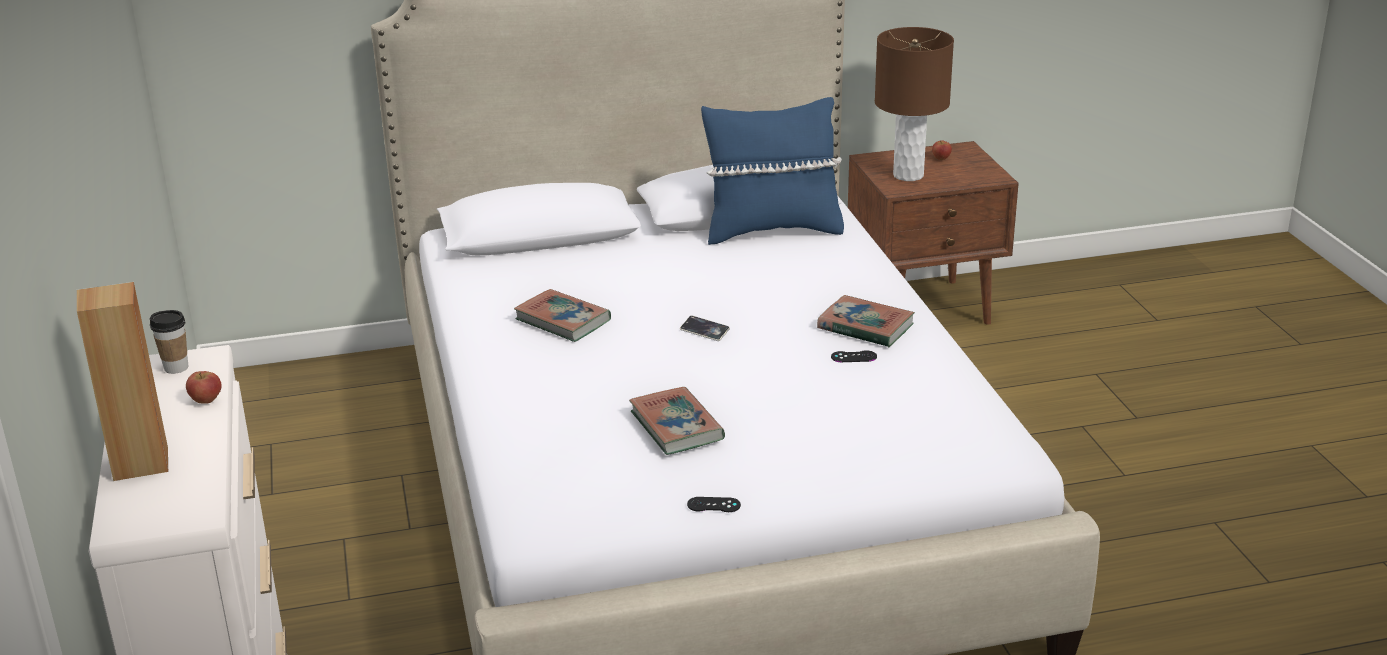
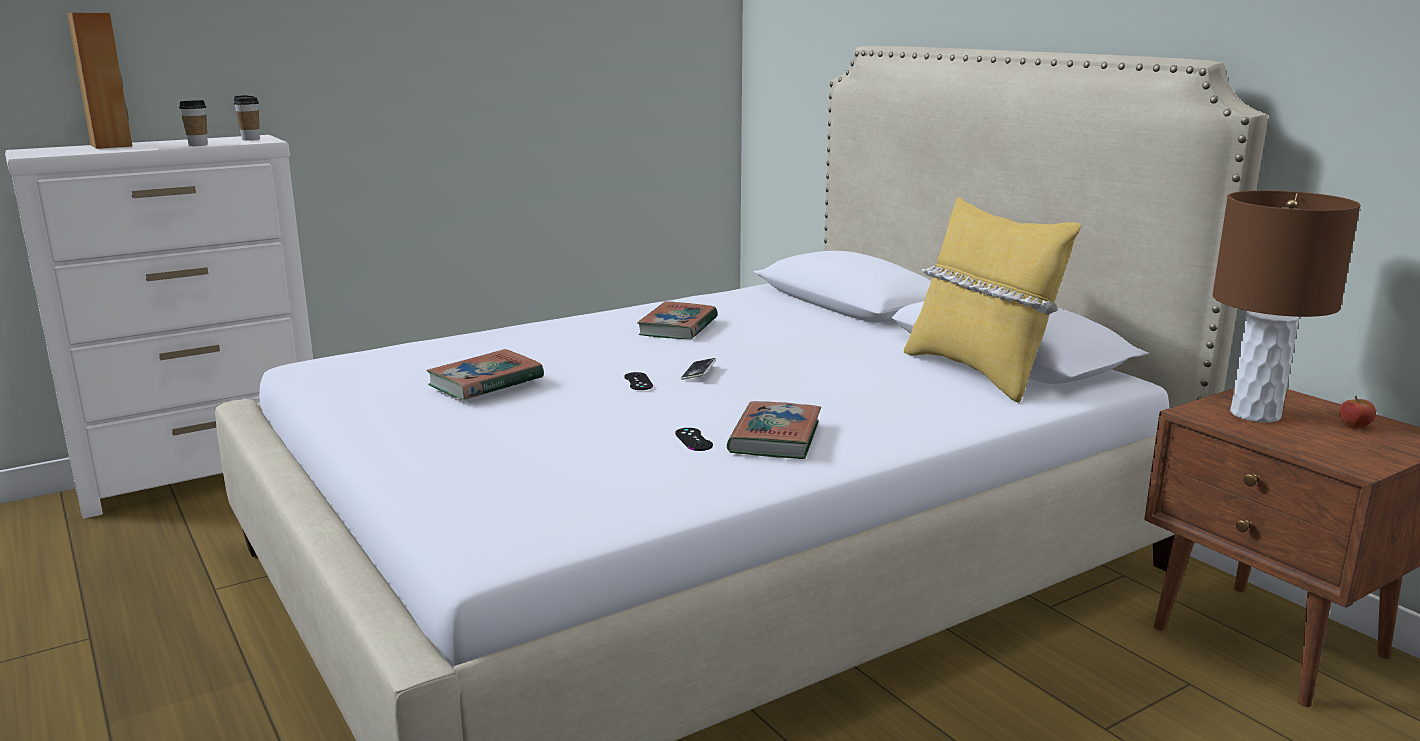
camera: 70 degrees right, 10 degrees down
(206, 400) = (198, 145): apple -> cup
(713, 505) = (343, 415): black game controller -> black game controller (638, 381)
(772, 230) = (979, 372): blue pillow -> yellow pillow

